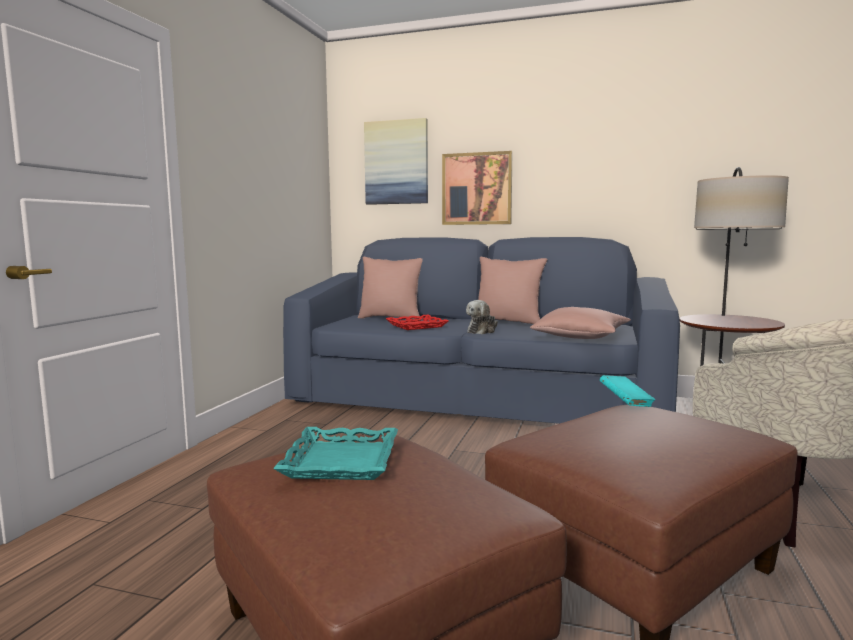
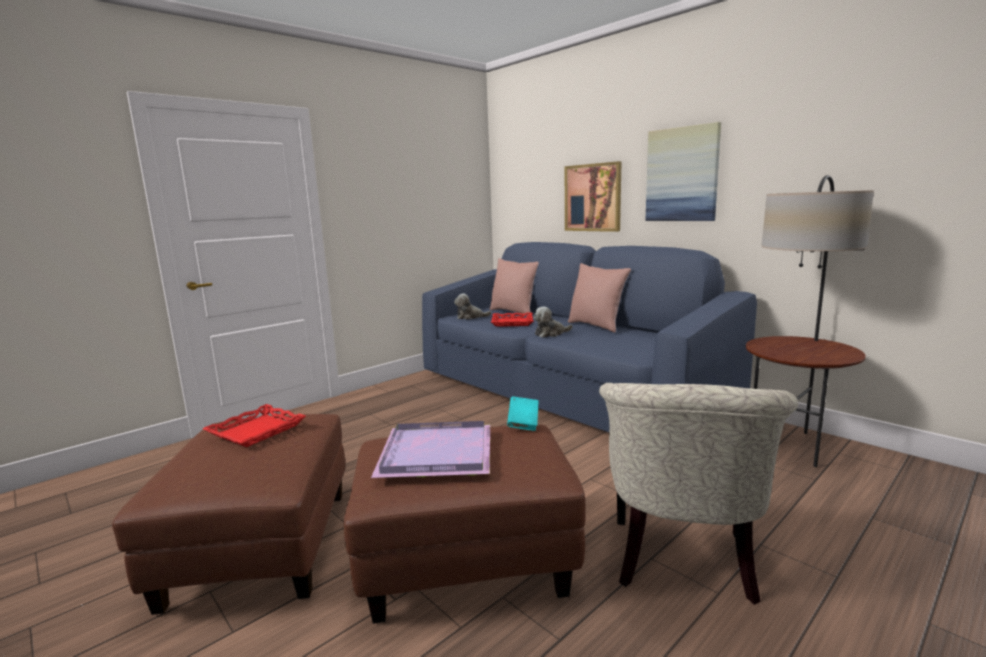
camera: 30 degrees right, 5 degrees up
(342, 461) = (257, 431): turquoise tray -> red tray
(352, 325) = (470, 317): none -> plush toy
(396, 162) = (534, 174): picture -> picture (682, 175)
(581, 337) = (621, 350): pink pillow -> none
(625, 438) = (438, 454): none -> purple tray

